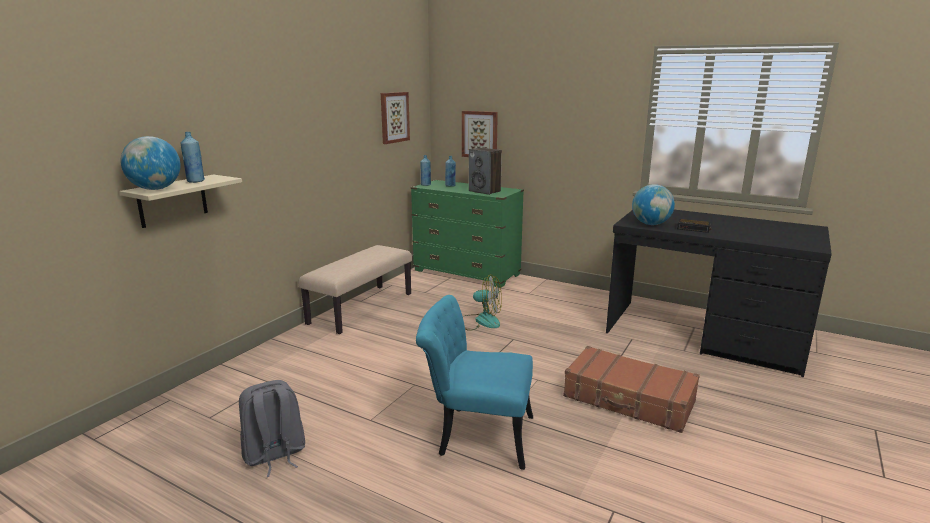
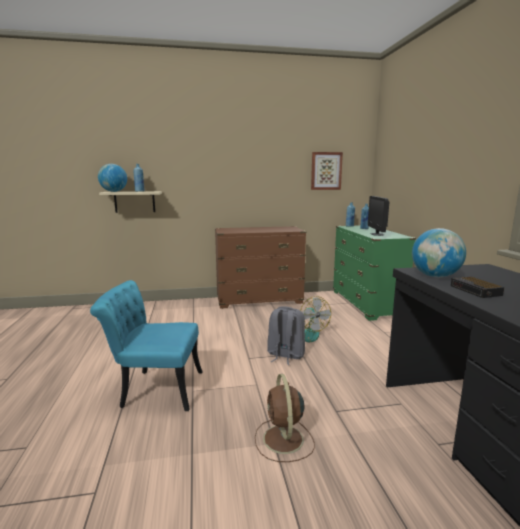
camera: 50 degrees right, 5 degrees down
(274, 455) = (85, 344): grey backpack -> grey backpack (285, 355)
(361, 308) = (259, 300): beige bench -> brown dresser
(475, 434) = (154, 389): turquoise chair -> turquoise chair turned 60 degrees counterclockwise
(480, 134) = (396, 187): picture -> none
(485, 191) = (377, 234): speaker -> monitor
(628, 400) = (283, 440): brown suitcase -> brown fan

